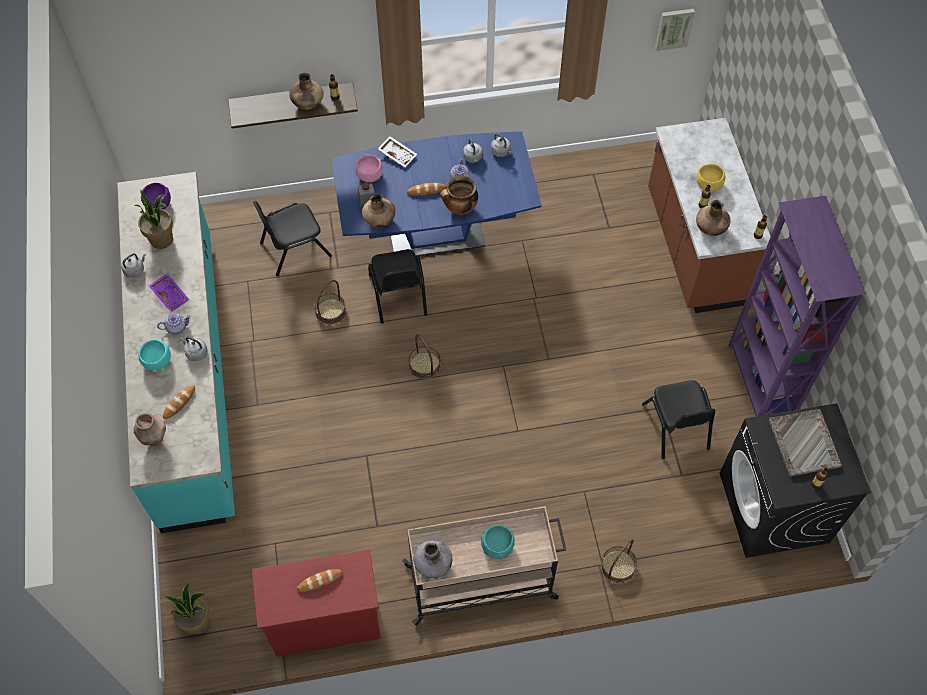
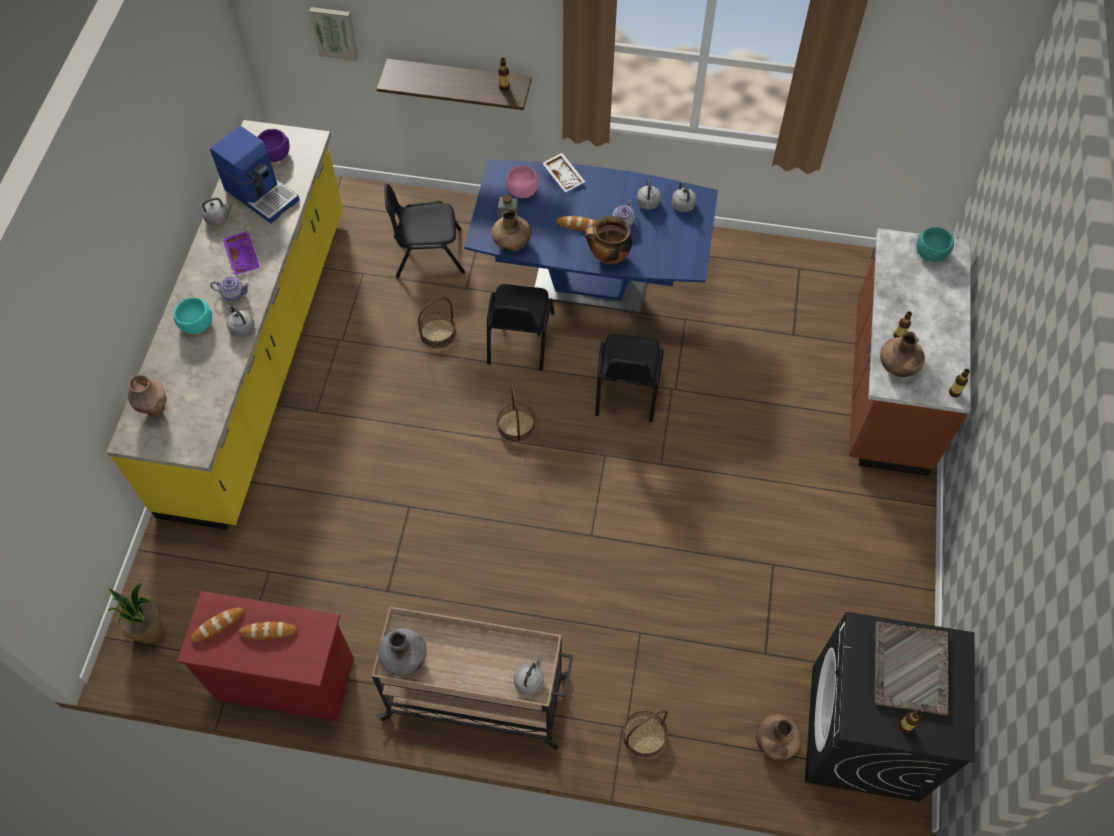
camera: 20 degrees right, 0 degrees up
(162, 239) = (262, 193): potted plant -> coffee machine
(179, 403) = (199, 377): bread -> bread (218, 625)
(190, 376) = (259, 357): turquoise counter -> yellow counter
(307, 104) = (471, 86): brown vase -> brown vase (775, 742)
(498, 546) = (488, 663): turquoise bowl -> turquoise bowl (931, 253)
(534, 547) = (530, 680): none -> grey kettle
(674, 28) = (935, 113): picture -> picture (335, 32)
(676, 427) = (781, 593): black chair -> black chair (627, 388)
(708, 184) = (915, 313): yellow bowl -> none
(759, 383) = (905, 574): purple bookcase -> none

